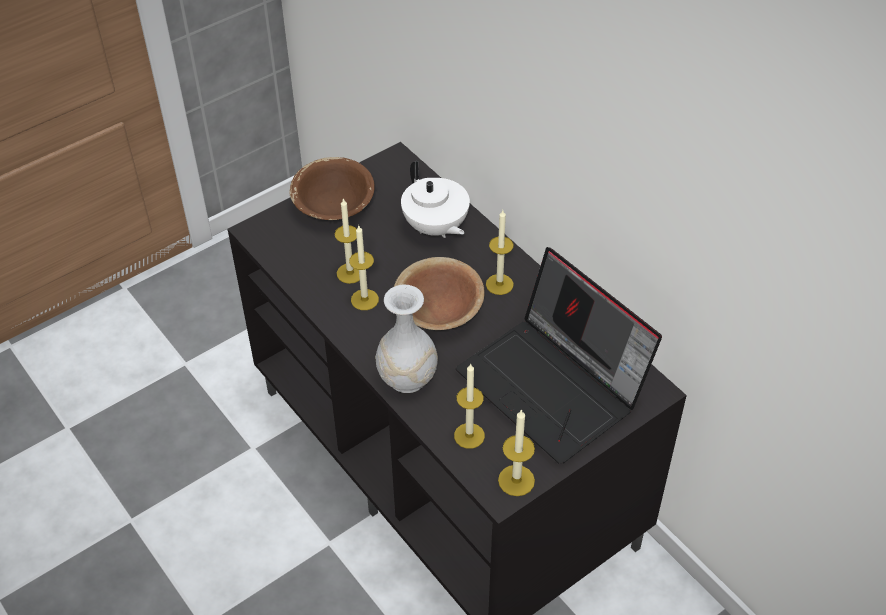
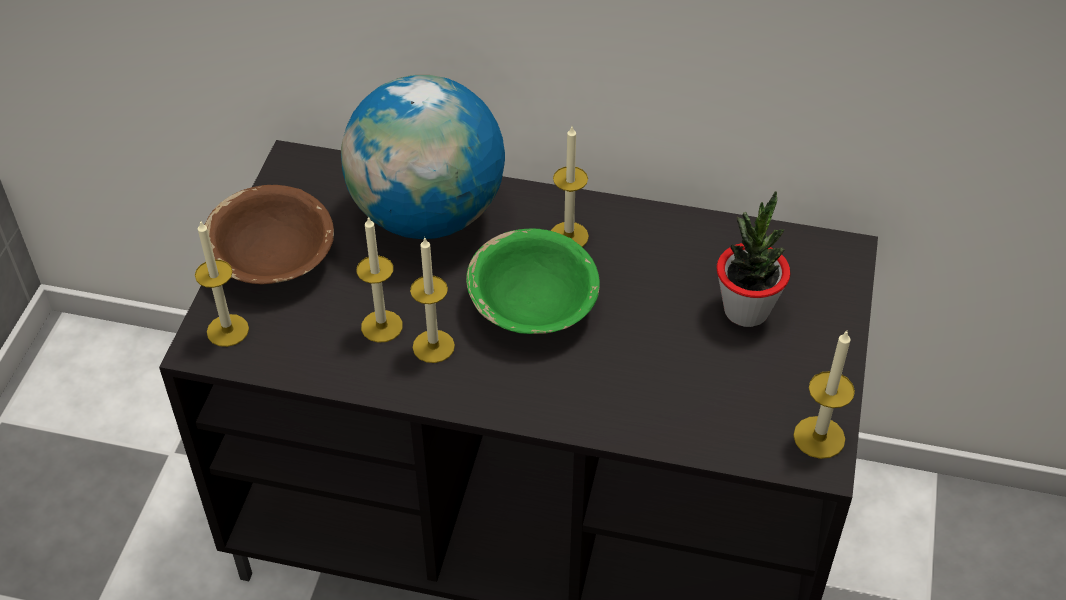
camera: 40 degrees left, 0 degrees up
(406, 378) = (581, 405): white vase -> none
(435, 227) = (427, 215): white teapot -> globe
(439, 310) = (533, 305): brown bowl -> green bowl
(469, 435) = (719, 423): candle -> candle (227, 330)
(554, 386) = (746, 310): laptop -> potted plant

